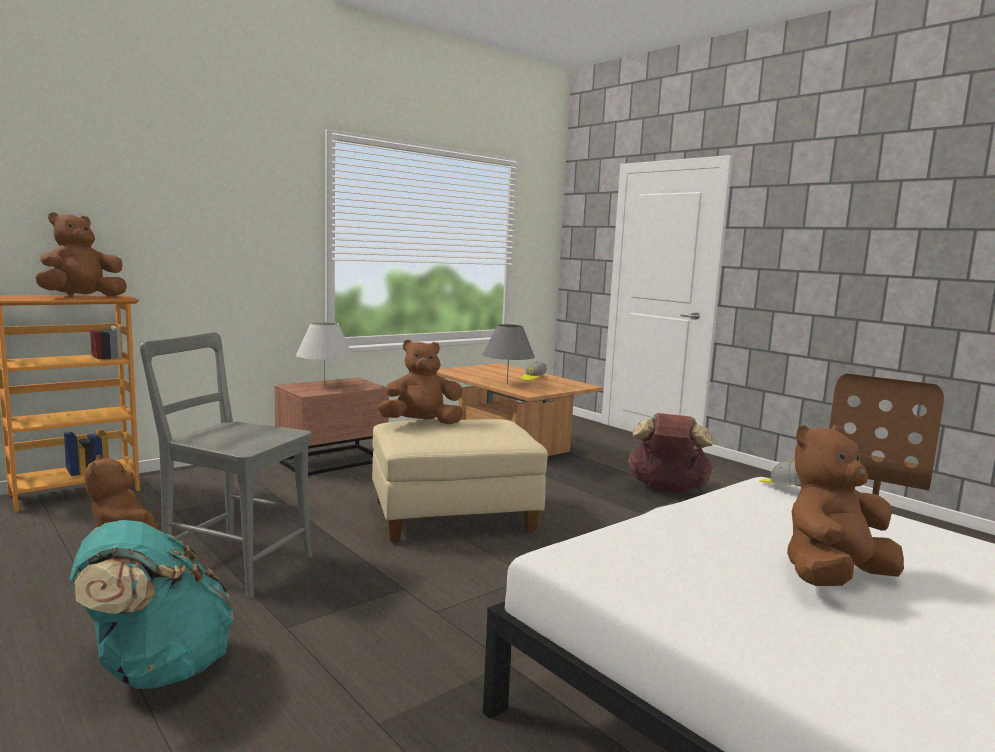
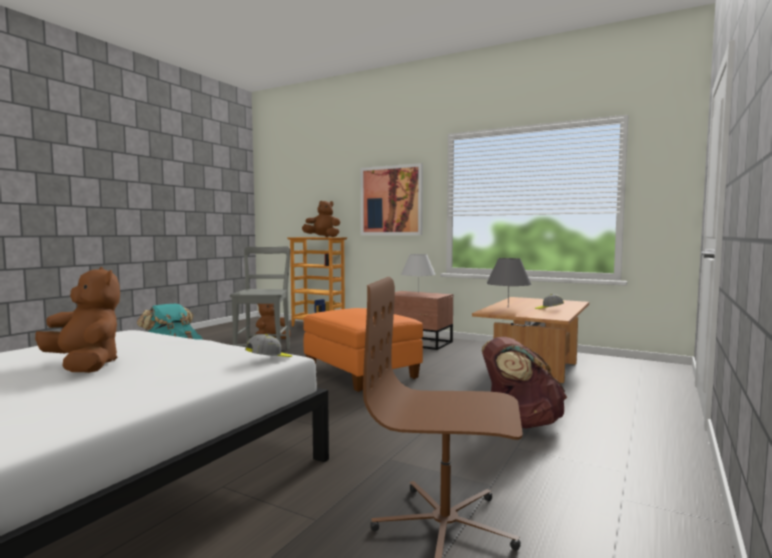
camera: 70 degrees right, 5 degrees down
(225, 226) = (391, 200): none -> picture
(421, 423) = (361, 309): brown plush toy -> none
(453, 517) = (361, 374): beige ottoman -> orange ottoman

